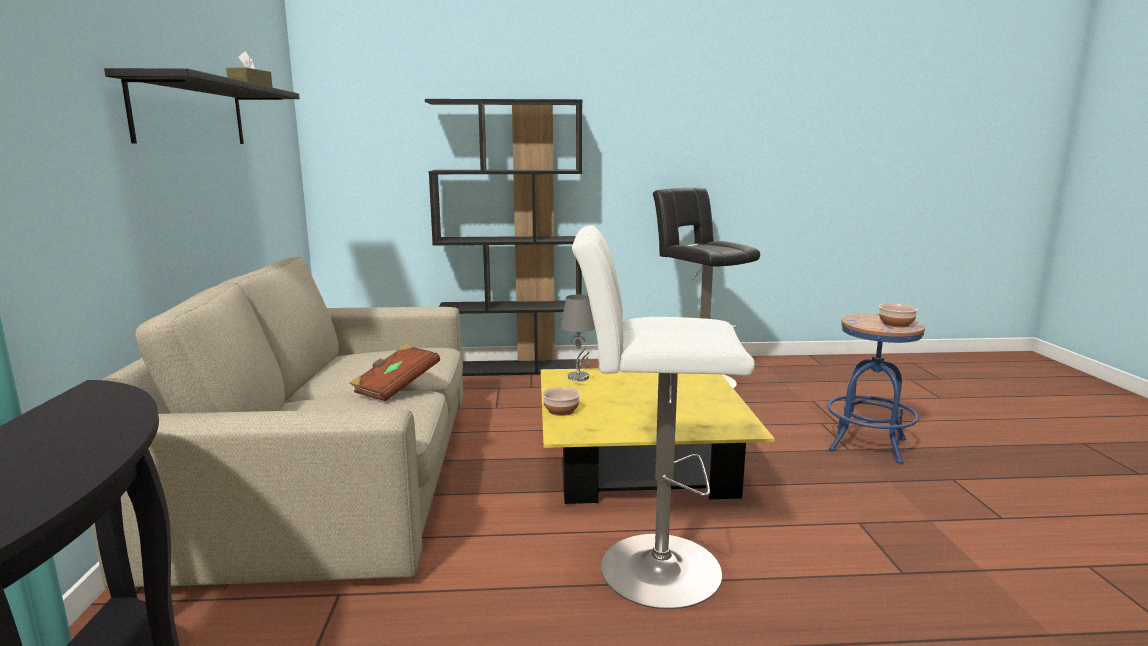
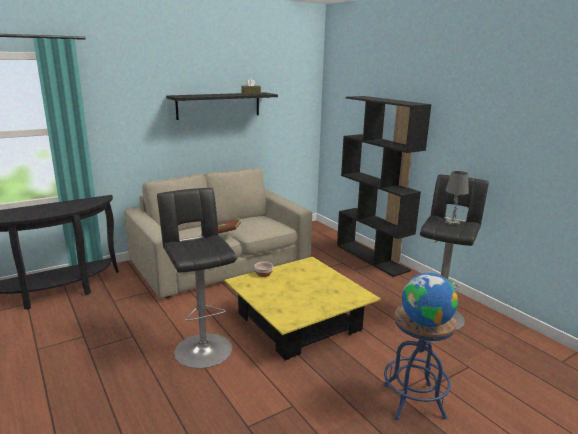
camera: 60 degrees right, 5 degrees up
(579, 377) = (311, 267): grey table lamp -> grey table lamp (452, 222)
(651, 568) = (202, 347): white stool -> black stool
(895, 324) = (425, 322): bowl -> globe

